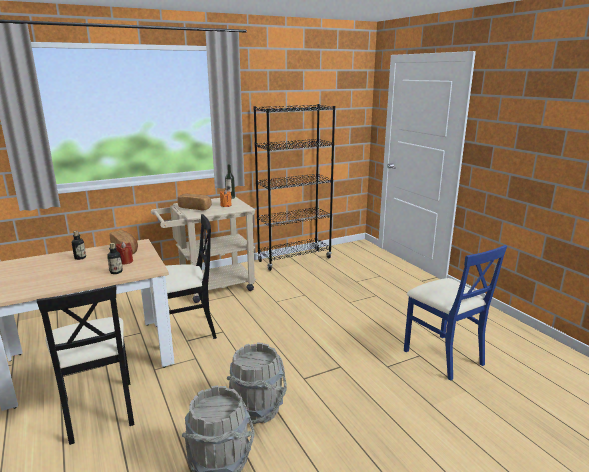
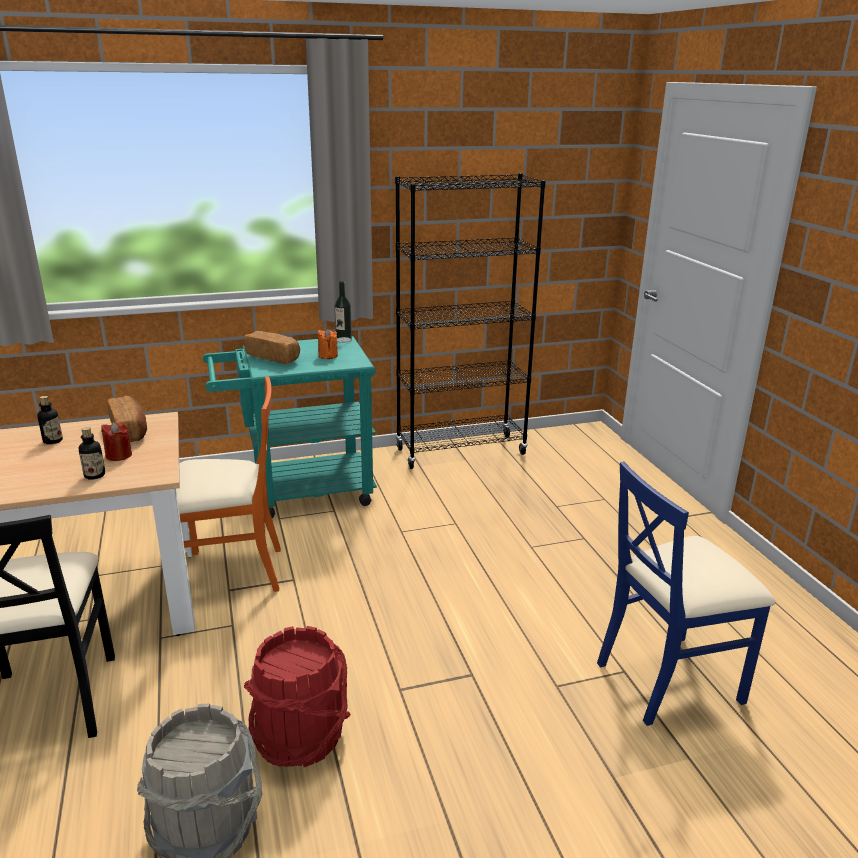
camera: 10 degrees right, 5 degrees up
(185, 332) = (232, 573): black chair -> orange chair
(209, 287) = (299, 492): beige cart -> turquoise cart
(257, 409) = (301, 737): grey bucket -> red bucket
(443, 356) = (669, 679): blue chair -> blue chair turned 90 degrees clockwise

